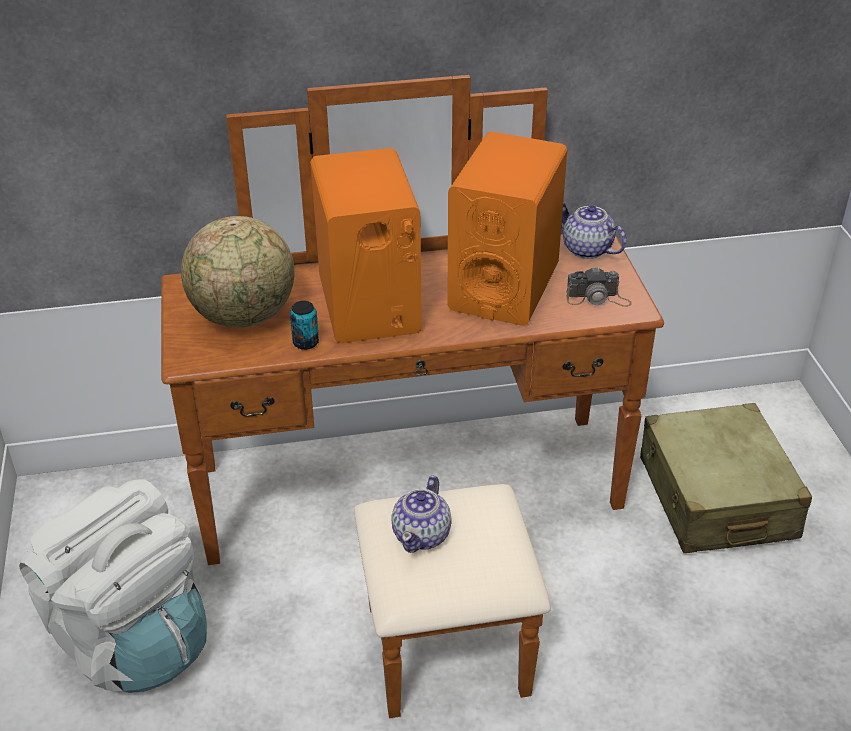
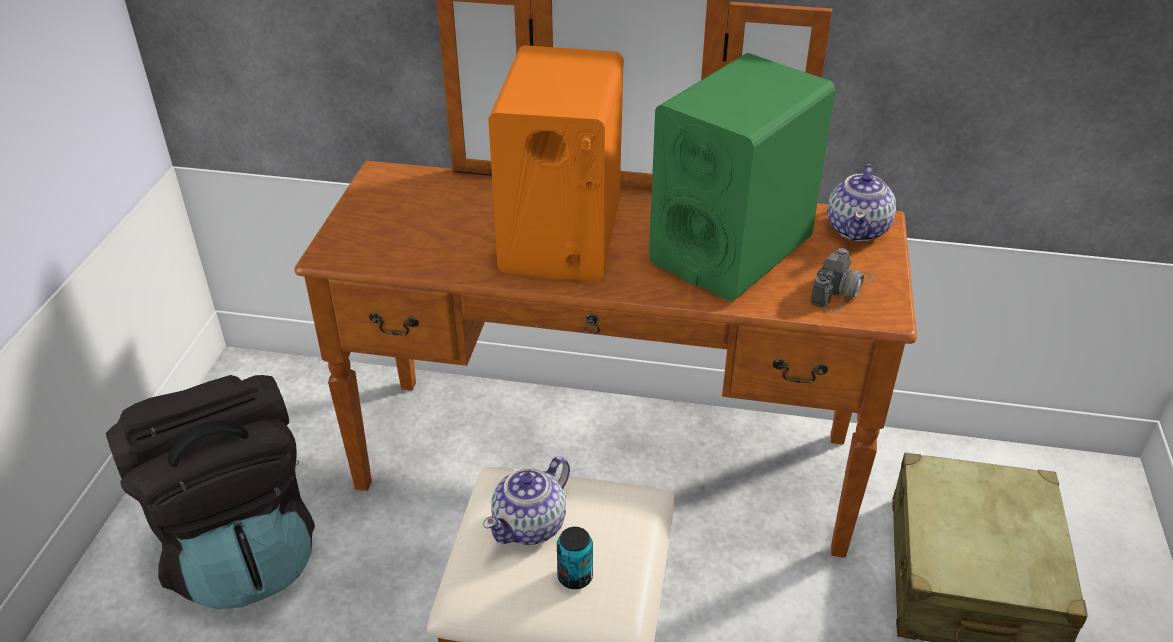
camera: 20 degrees right, 0 degrees up
(131, 639) = (240, 547): white backpack -> black backpack
(244, 317) = (419, 221): globe -> none
(305, 343) = (466, 264): can -> can (575, 576)
(504, 286) = (731, 250): orange speaker -> green speaker
(587, 250) = (858, 229): teapot -> teapot turned 135 degrees counterclockwise
(598, 298) = (841, 289): camera -> camera turned 75 degrees counterclockwise

